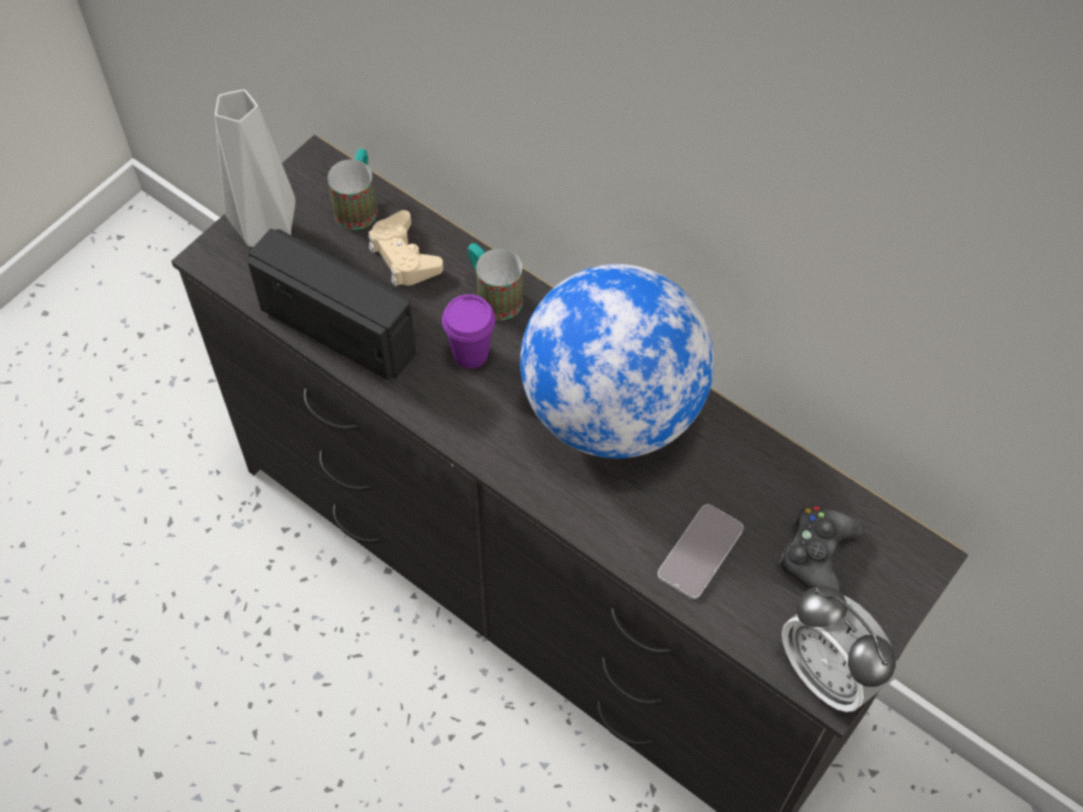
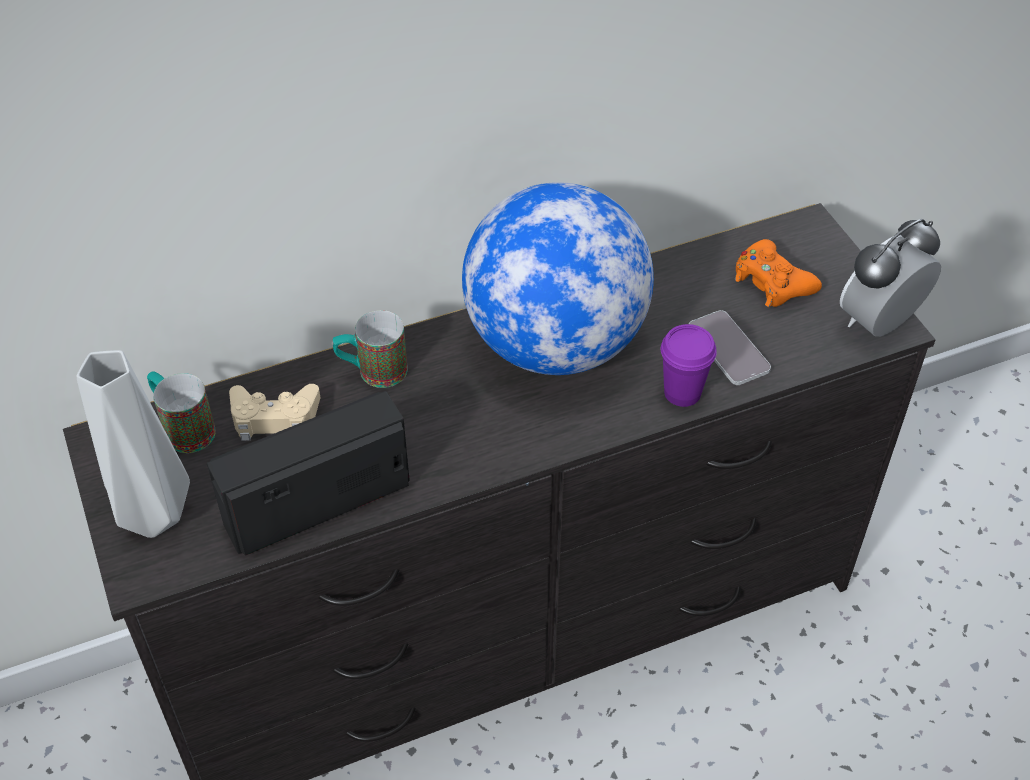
camera: 60 degrees left, 10 degrees down
(470, 354) = (424, 414): purple cup -> purple cup (682, 393)
(816, 554) = (772, 282): black game controller -> orange game controller
(827, 673) = (879, 323): alarm clock -> alarm clock turned 150 degrees clockwise

